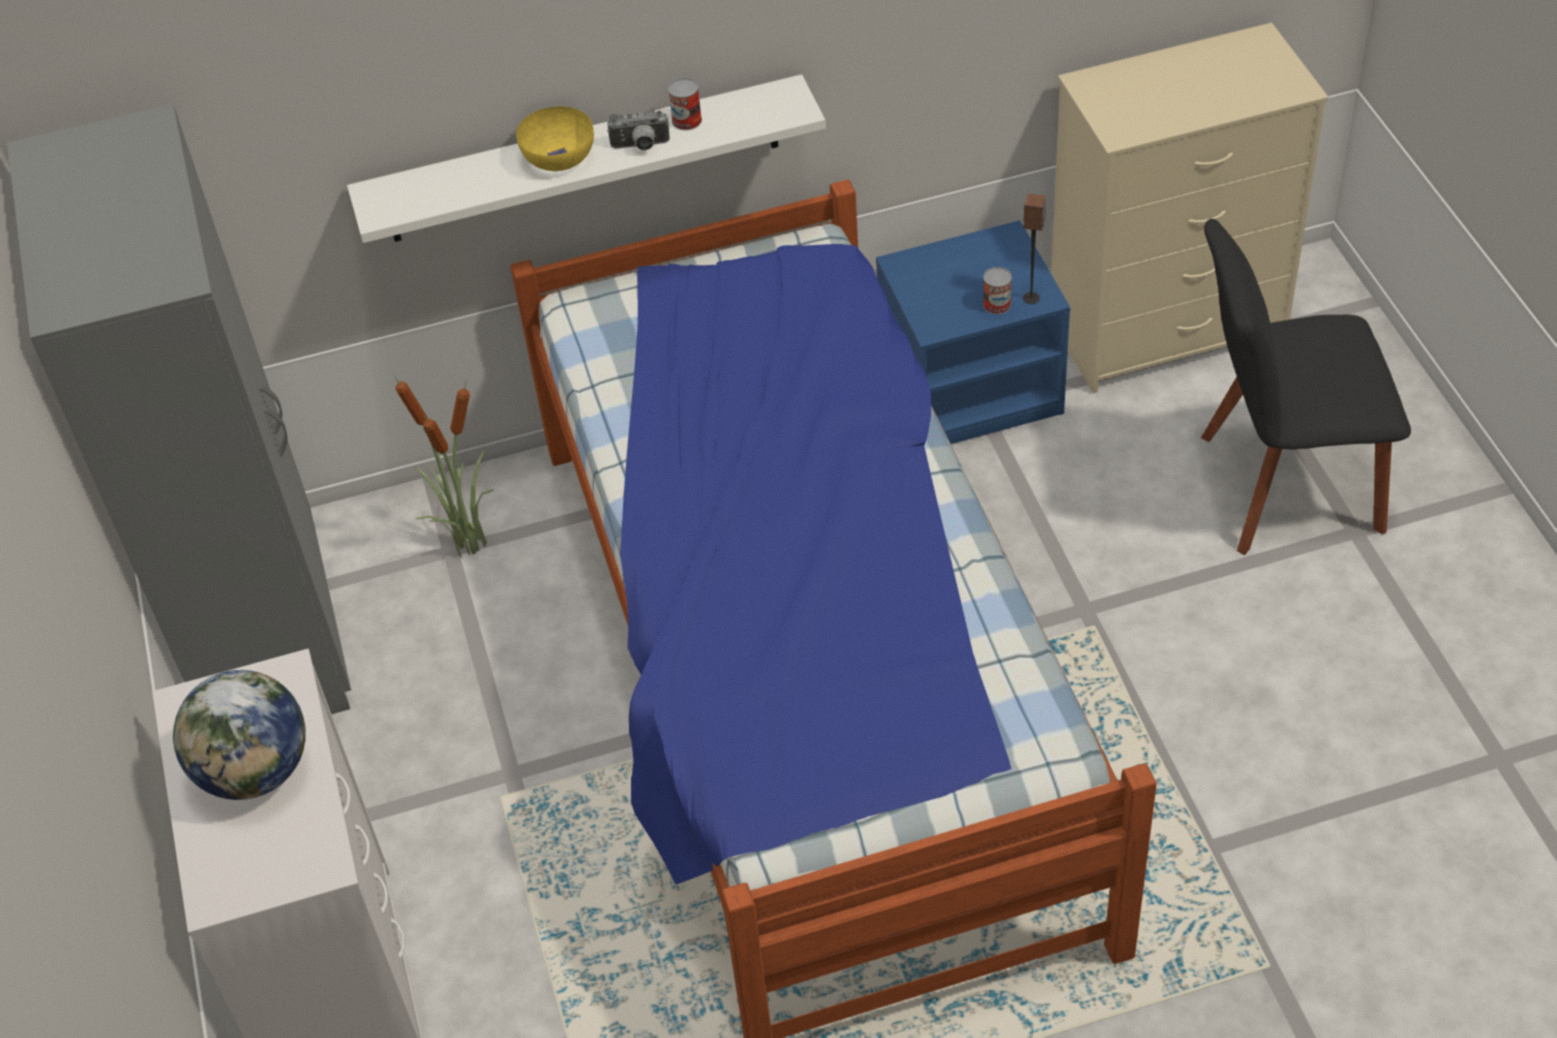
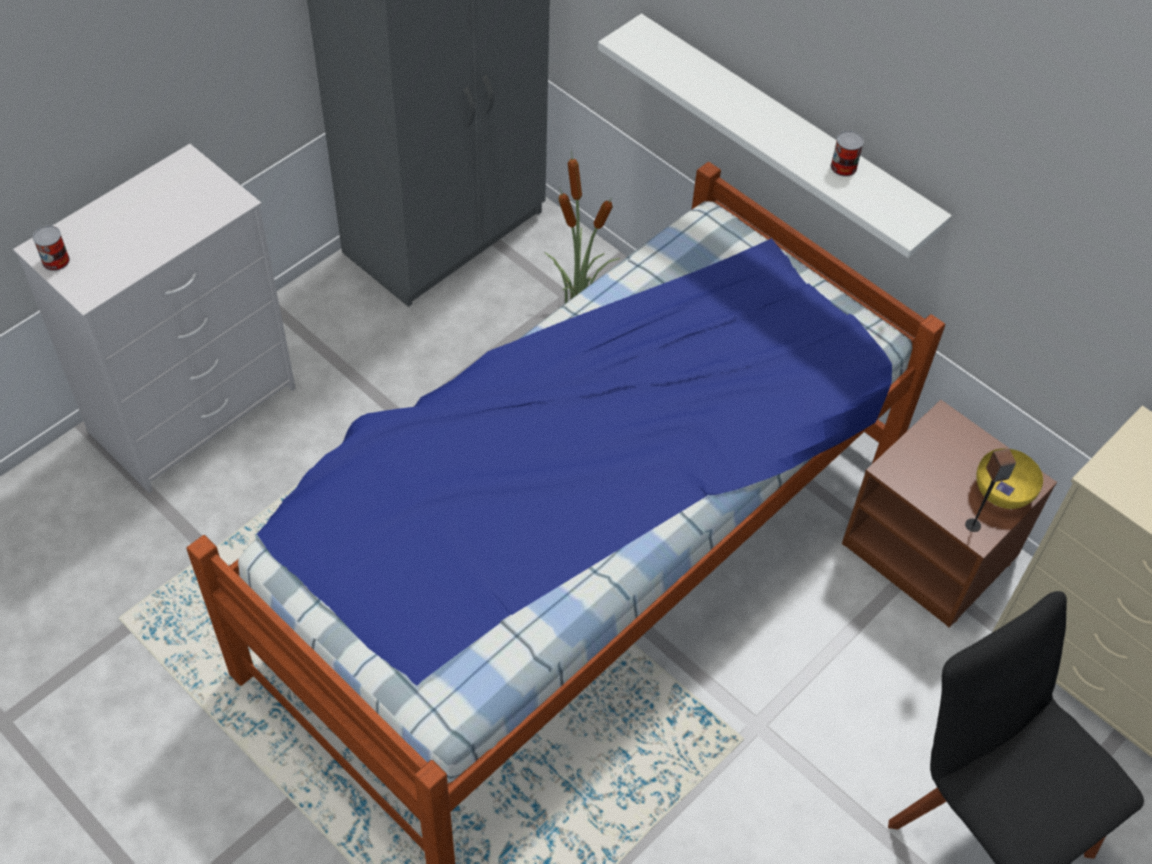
camera: 55 degrees right, 5 degrees up
(256, 771) = (148, 223): globe -> none
(558, 158) = (748, 111): yellow bowl -> yellow bowl (1002, 490)
(640, 147) = (794, 152): camera -> none
(971, 388) = (931, 550): blue nightstand -> brown nightstand
(996, 304) = (948, 503): can -> can (56, 261)

